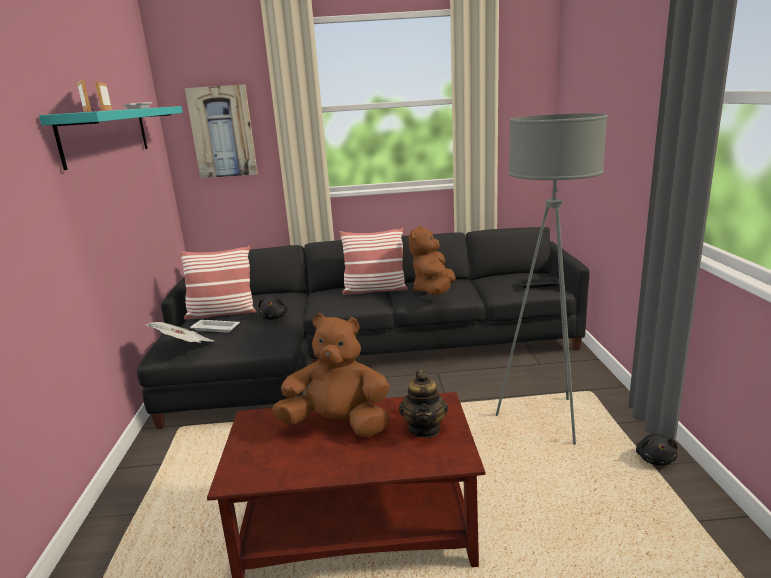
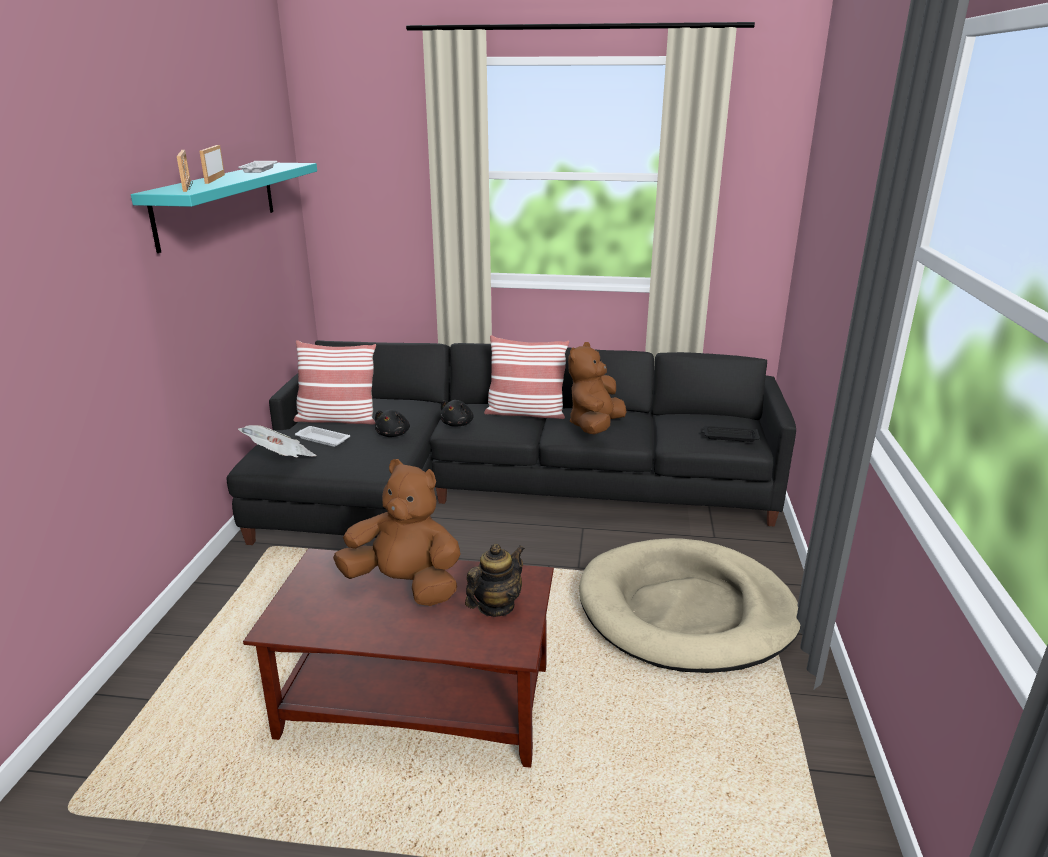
camera: 10 degrees right, 5 degrees up
(223, 132) = (369, 193): picture -> none
(424, 428) = (495, 606): teapot -> teapot turned 150 degrees counterclockwise
(544, 419) = (686, 611): grey floor lamp -> beige dog bed
(655, 459) = (797, 685): black plush toy -> black plush toy (458, 424)

